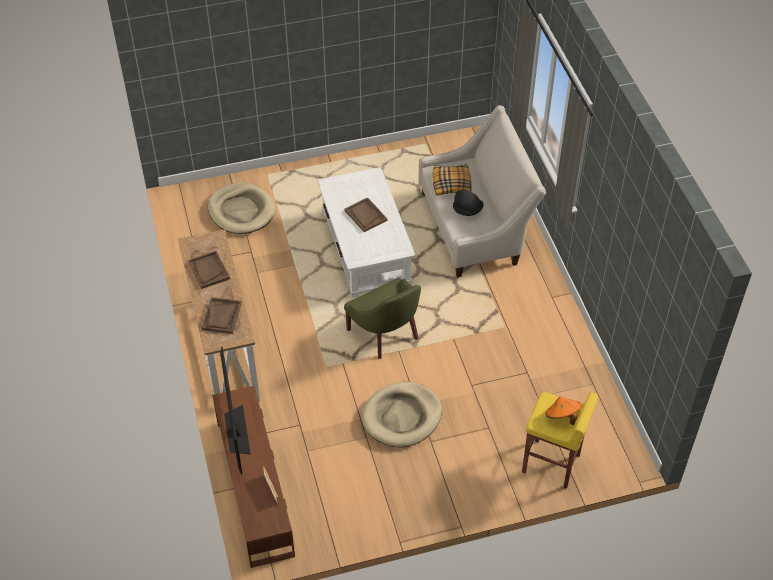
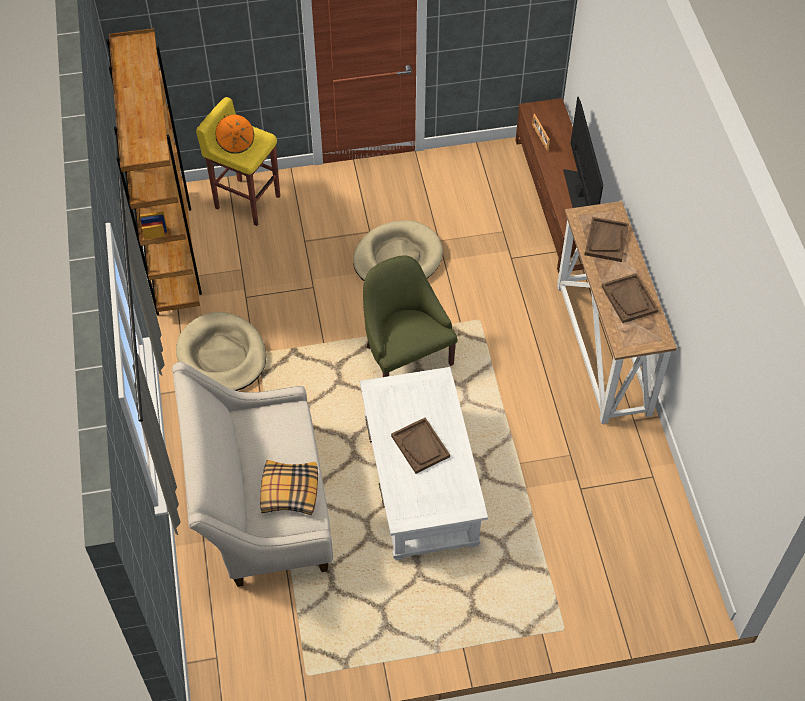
camera: 175 degrees left, 5 degrees up
(241, 211) = (599, 561): beige dog bed -> beige dog bed (222, 355)
(467, 210) = (275, 444): black hat -> none
(602, 407) = (173, 253): none -> brown bookcase

